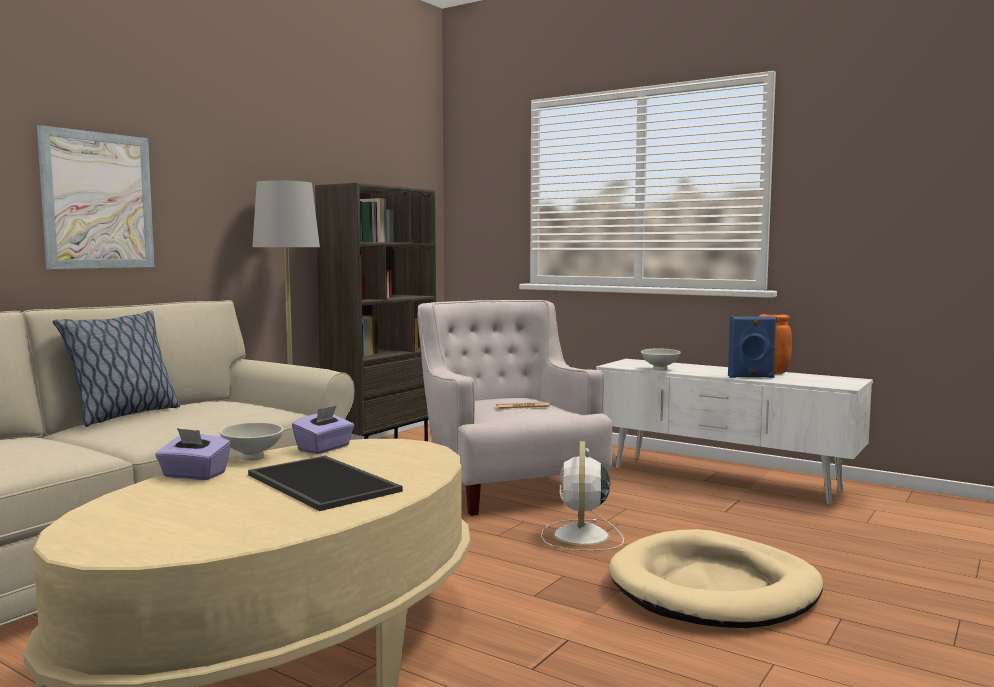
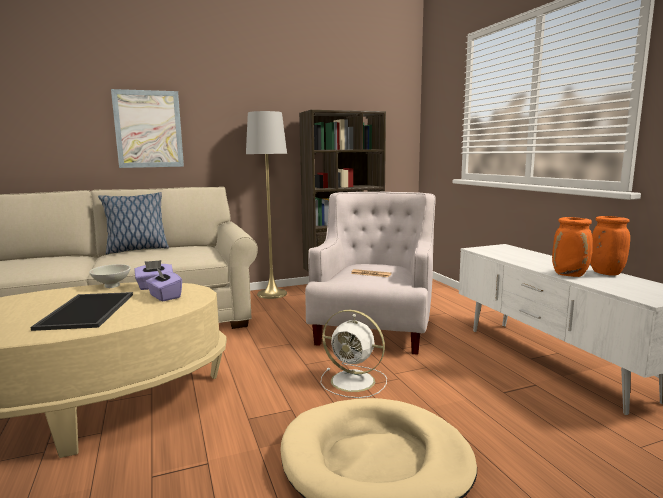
camera: 35 degrees right, 5 degrees up
(194, 475) = (61, 292): purple tissue box -> purple tissue box (164, 296)
(581, 536) = (354, 381): white fan -> white fan turned 105 degrees counterclockwise
(661, 369) = (504, 257): white bowl -> none
(751, 377) = (570, 275): blue speaker -> orange vase

